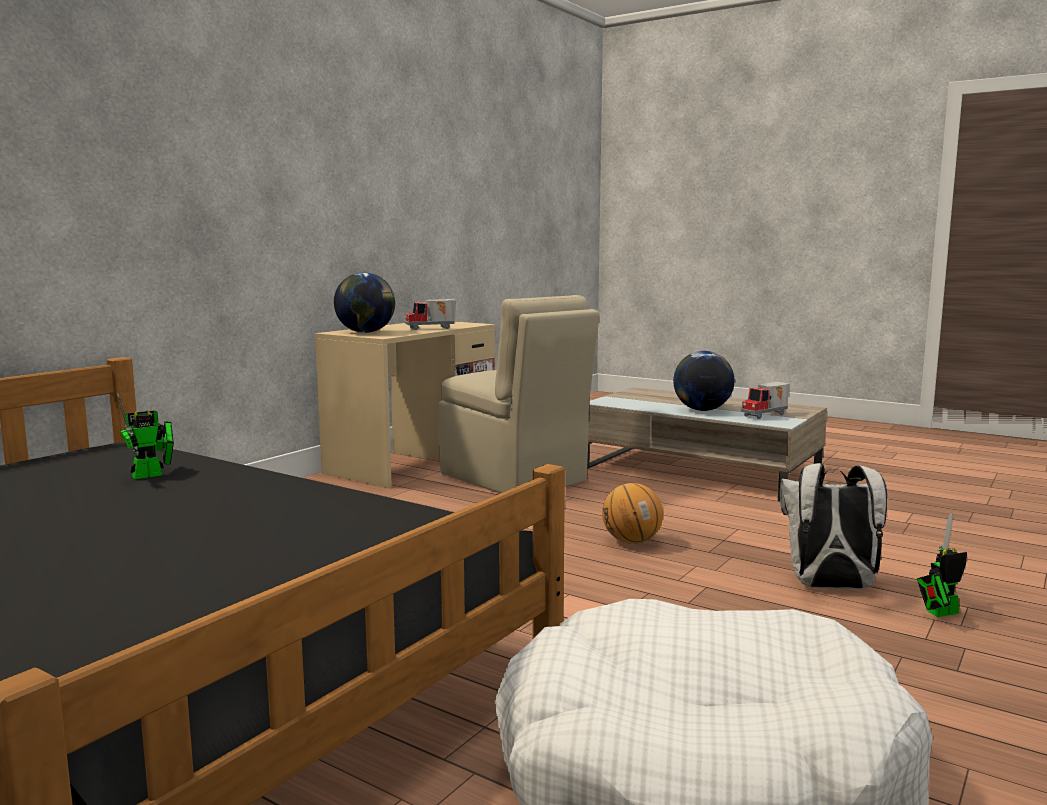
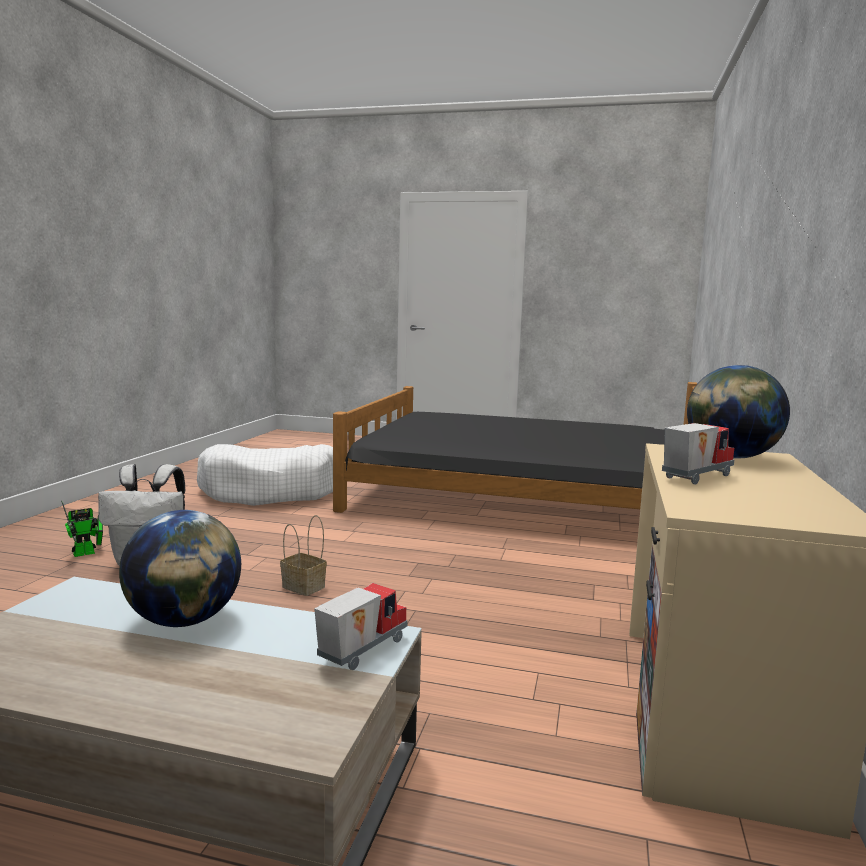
camera: 160 degrees right, 0 degrees up
(152, 475) = (582, 447): toy robot -> none
(514, 479) = (498, 682): beige chair -> none
(631, 541) = (305, 587): basketball -> basket
(766, 415) = (73, 612): toy truck -> toy truck (360, 650)

